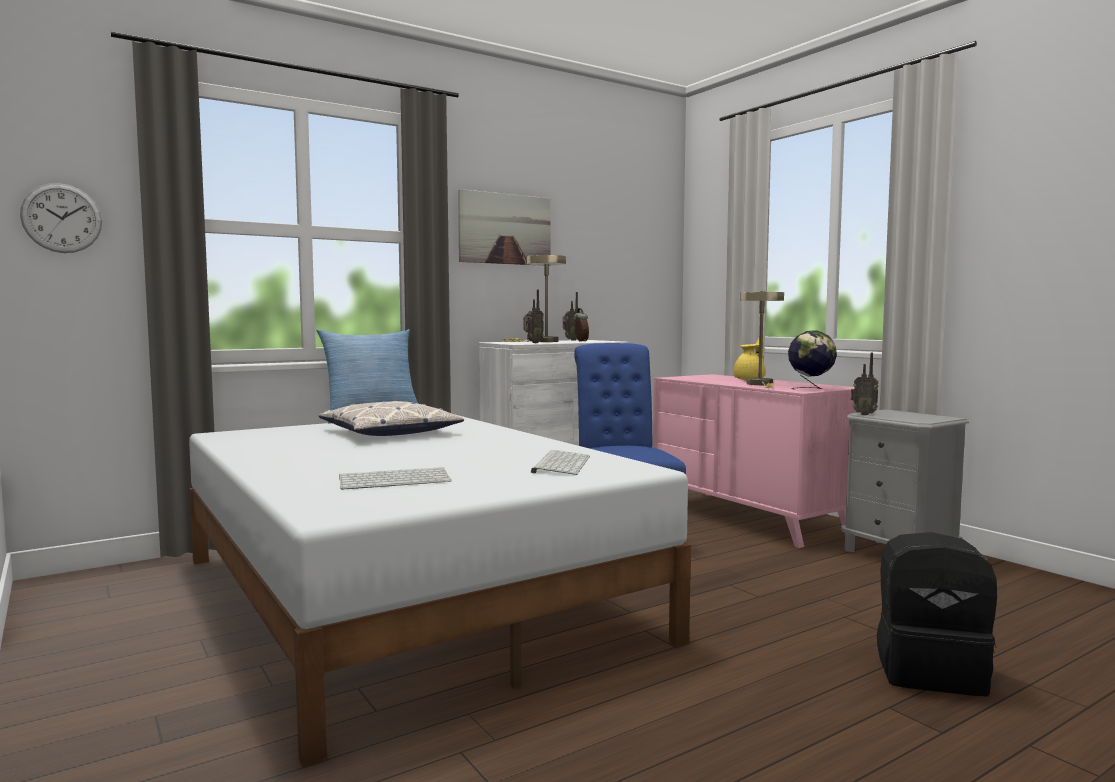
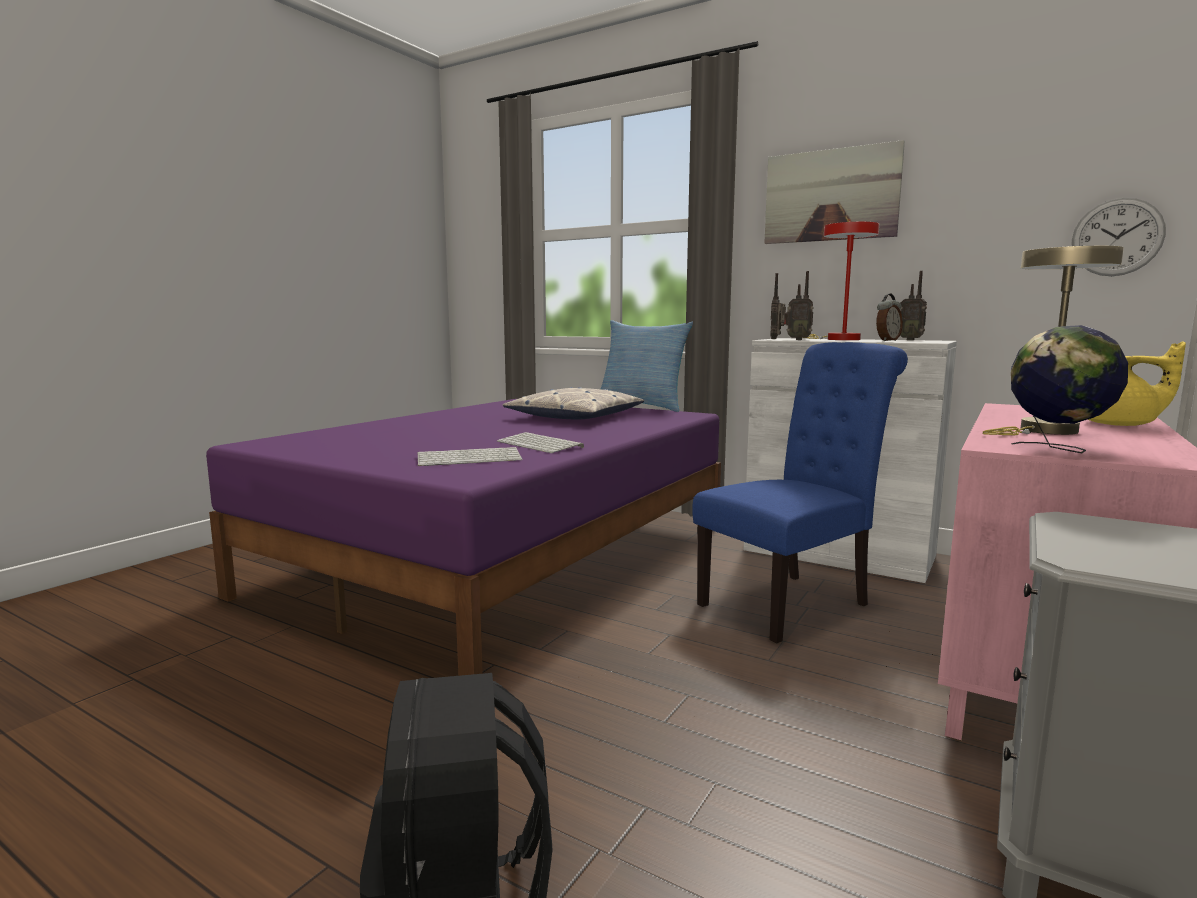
camera: 65 degrees right, 5 degrees up
(62, 218) = (476, 242): wall clock -> wall clock (1117, 237)
(396, 480) = (370, 439): keyboard -> keyboard (541, 444)
(408, 596) = (505, 558): white bed -> purple bed
(541, 341) = (838, 339): beige table lamp -> red table lamp
(864, 414) = (1065, 519): radio -> radio (777, 338)

